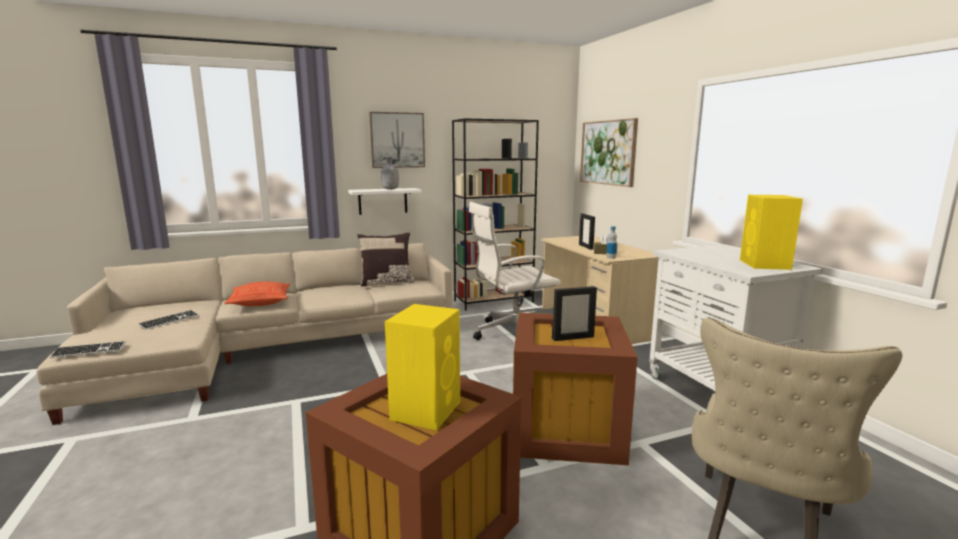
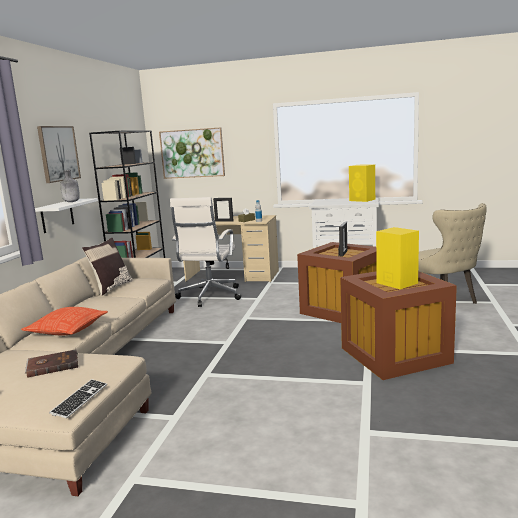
camera: 55 degrees left, 0 degrees up
(169, 321) = (52, 365): keyboard -> brown book

